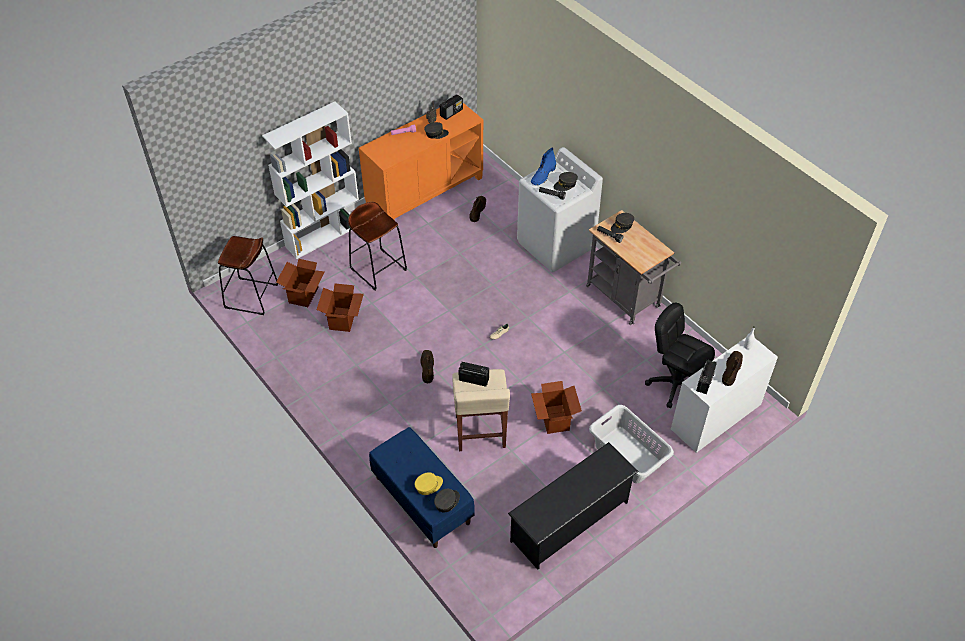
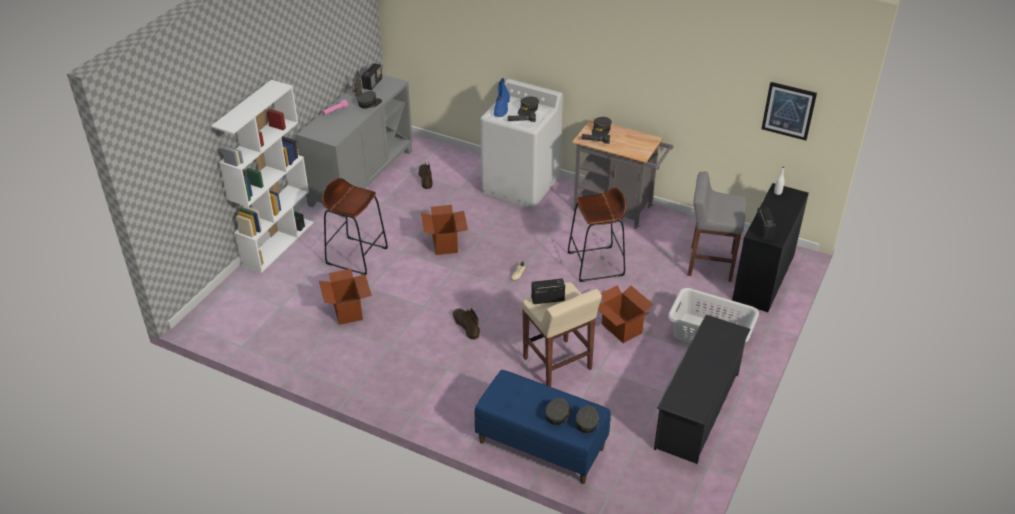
camera: 25 degrees left, 10 degrees down
(251, 296) = (232, 321): brown stool -> brown stool (596, 264)
(304, 295) = (290, 302): cardboard box -> cardboard box (445, 244)
(424, 191) = (361, 177): orange cabinet -> grey cabinet
(428, 486) = (558, 414): yellow cap -> grey cap
(675, 384) = (710, 263): black office chair -> grey stool
(716, 417) = (764, 278): white desk -> black desk
(731, 369) = (778, 214): brown boot -> none
(776, 275) = (788, 110): none -> picture

